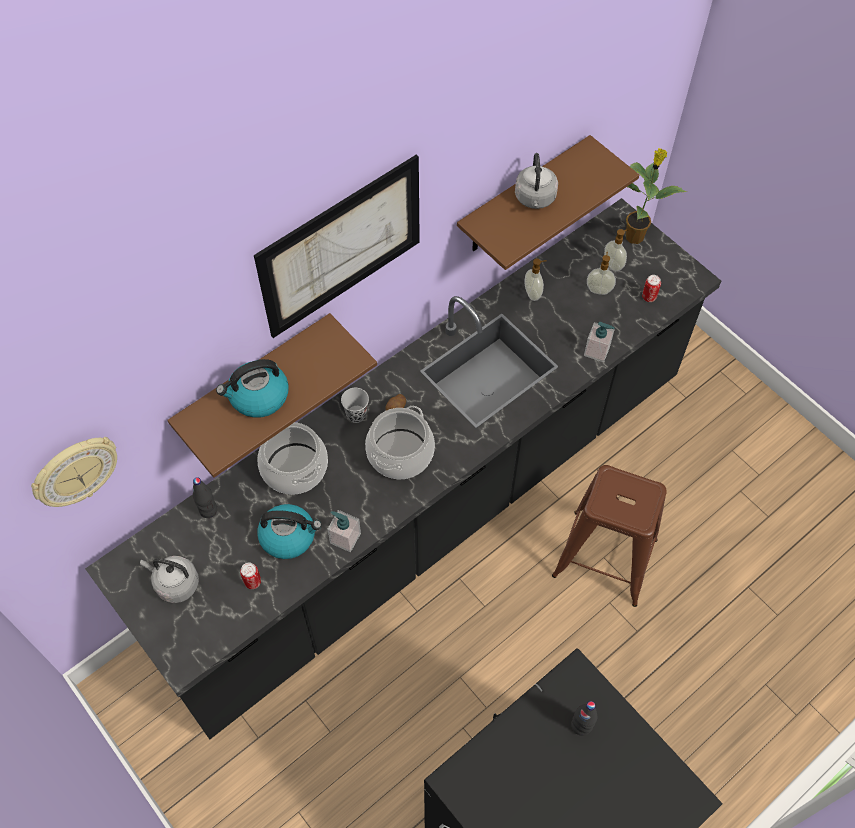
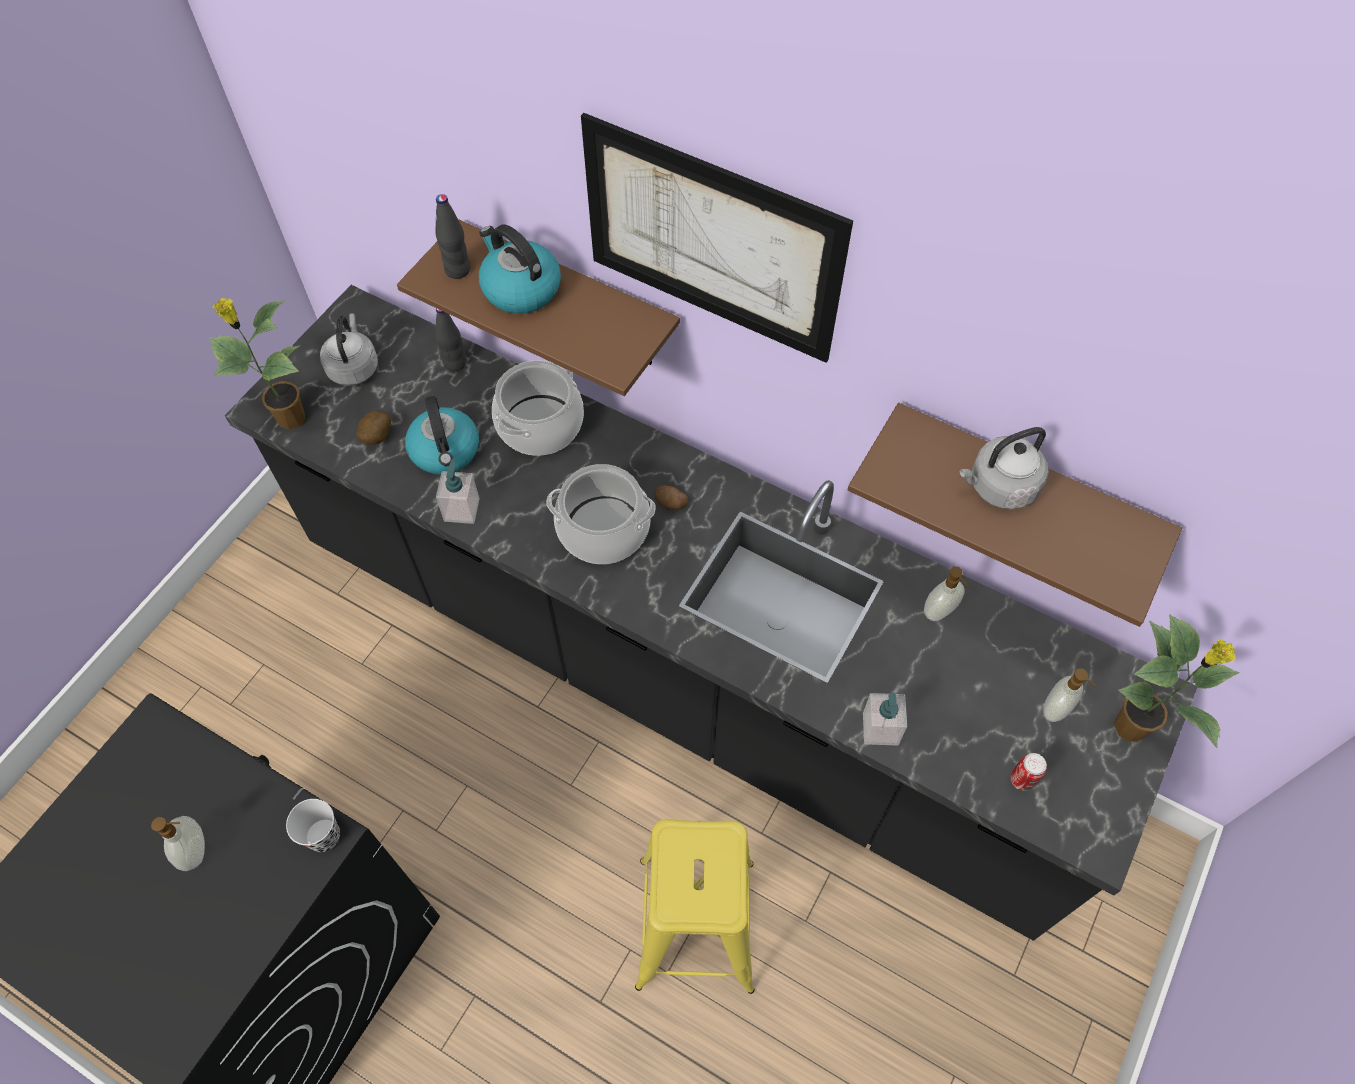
camera: 70 degrees right, 0 degrees up
(75, 471) = (353, 161): wall clock -> none
(204, 642) = (289, 418): none -> potted plant
(253, 582) = (376, 437): can -> potato
(356, 414) = (642, 463): black cup -> black cup (324, 836)
(581, 725) = (252, 865): black bottle -> black bottle (458, 270)
(599, 289) = (996, 701): soap dispenser -> soap dispenser (197, 850)
(605, 557) = (695, 923): brown stool -> yellow stool

